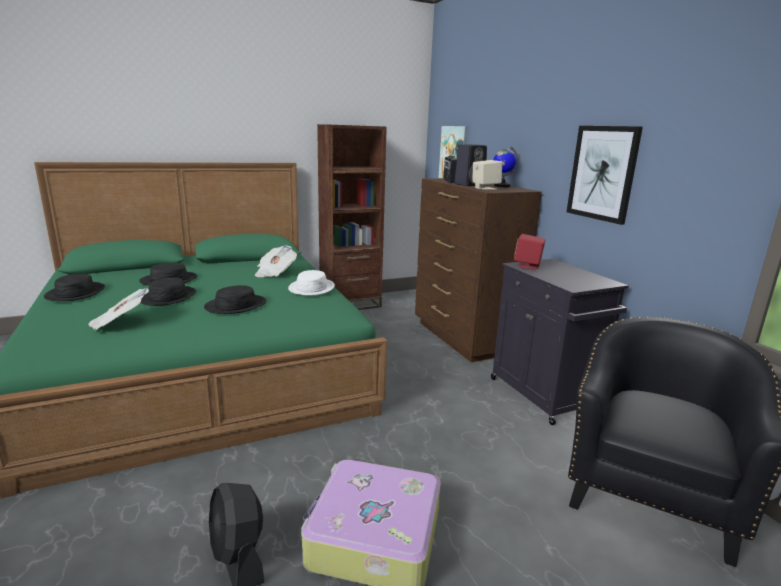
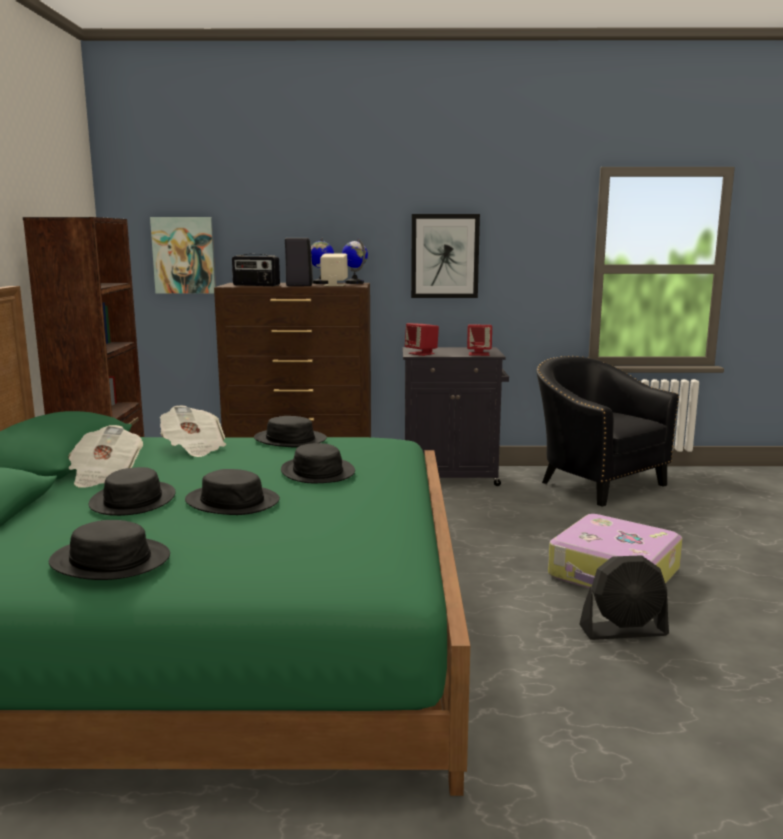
camera: 65 degrees left, 5 degrees down
(119, 323) = (324, 527): newspaper -> newspaper (104, 476)
(311, 288) = (290, 440): white hat -> black hat
(521, 189) = (354, 283): none -> globe
(566, 282) = (479, 354): none -> red speaker

